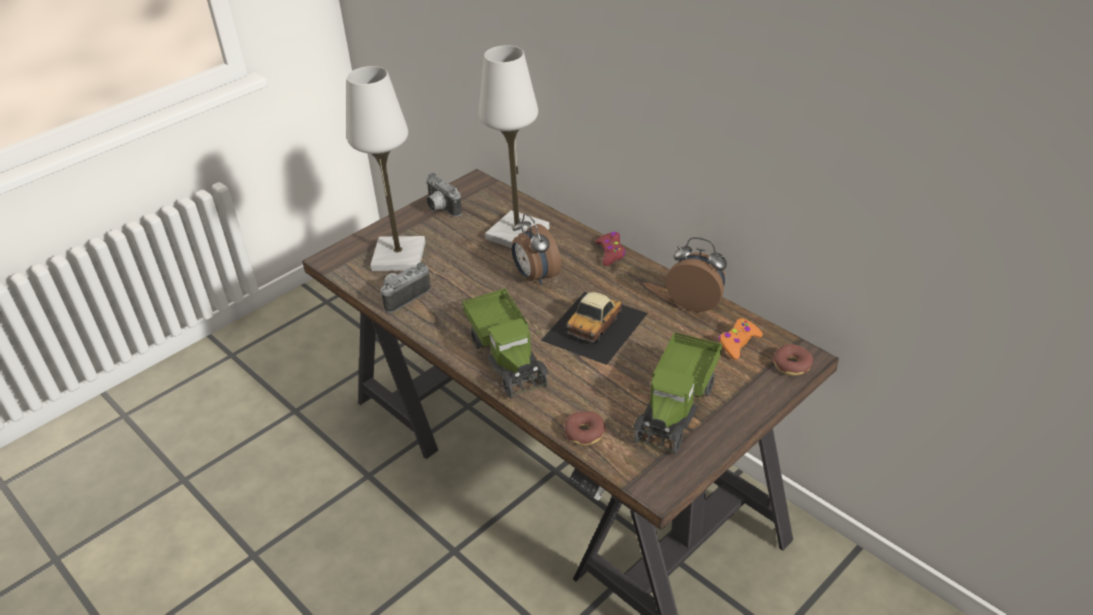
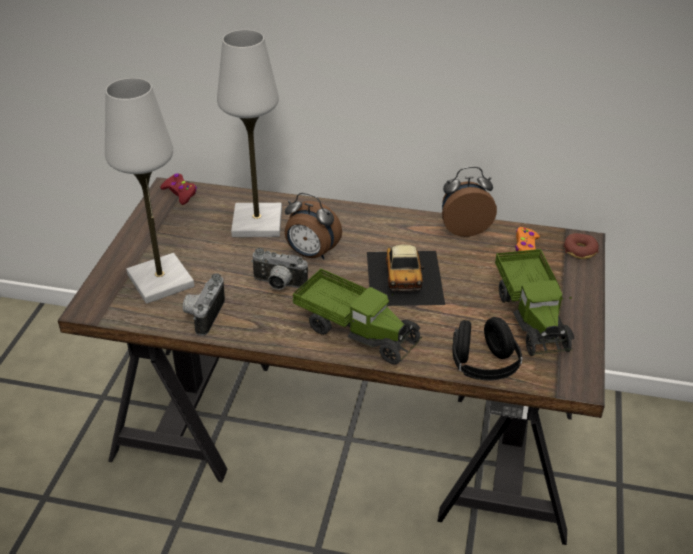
camera: 35 degrees left, 0 degrees up
(440, 208) = (158, 224): camera -> camera (278, 285)
(585, 433) = (483, 366): donut -> black headphones
(610, 252) = (356, 212): red game controller -> red game controller (180, 193)

